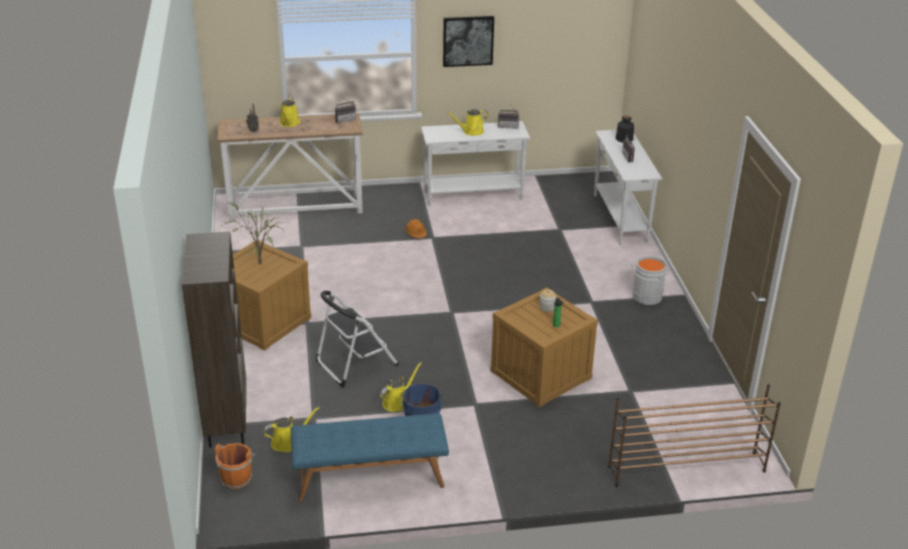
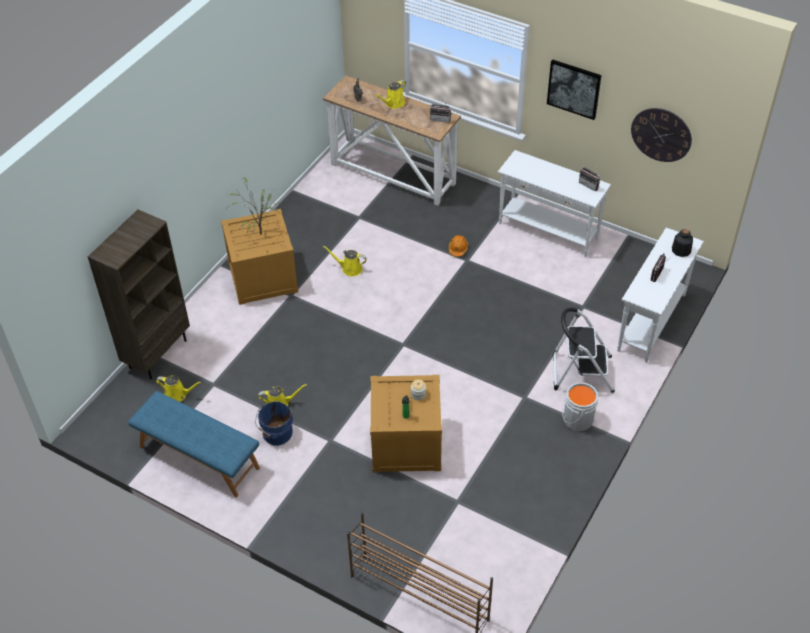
camera: 40 degrees right, 15 degrees up
(237, 478) = (122, 404): orange bucket -> none
(354, 364) = (285, 352): step ladder -> step ladder (580, 372)
(471, 132) = (550, 176): yellow watering can -> yellow watering can (349, 268)
(556, 55) = (661, 134): none -> wall clock

